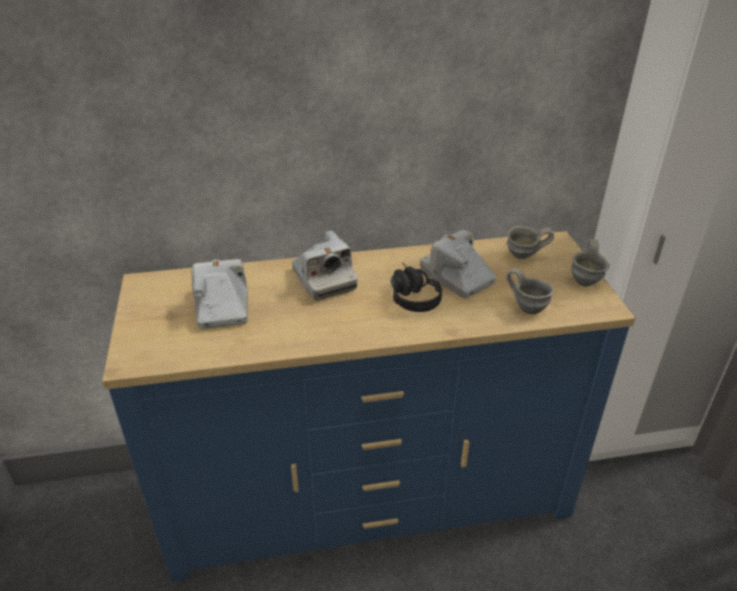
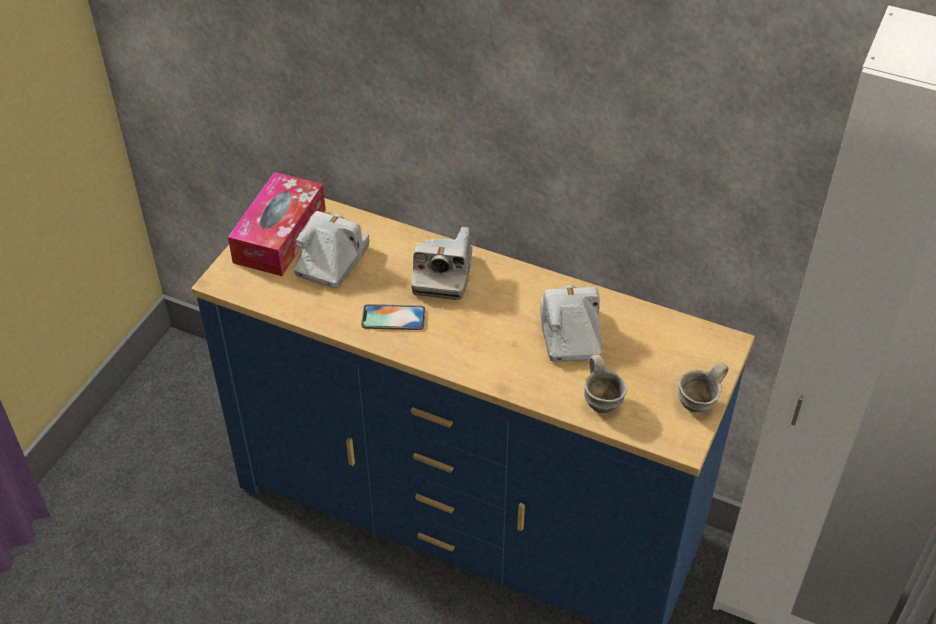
camera: 35 degrees right, 10 degrees up
(157, 308) = (280, 235): none -> tissue box
(315, 323) = (393, 318): none -> phone
(410, 295) = (504, 331): black headphones -> none
(524, 257) = (666, 345): grey mug -> none

